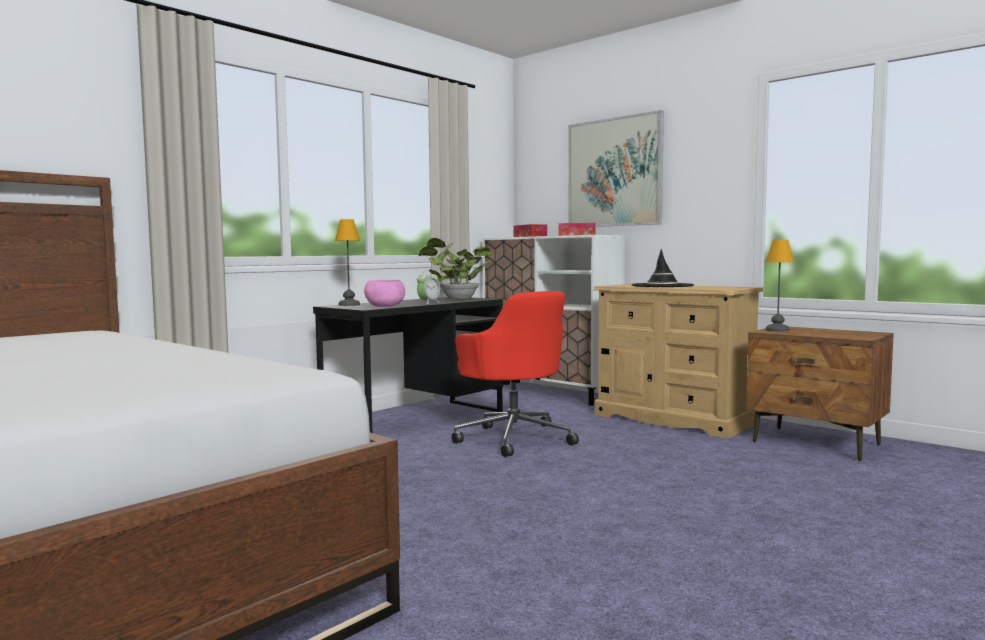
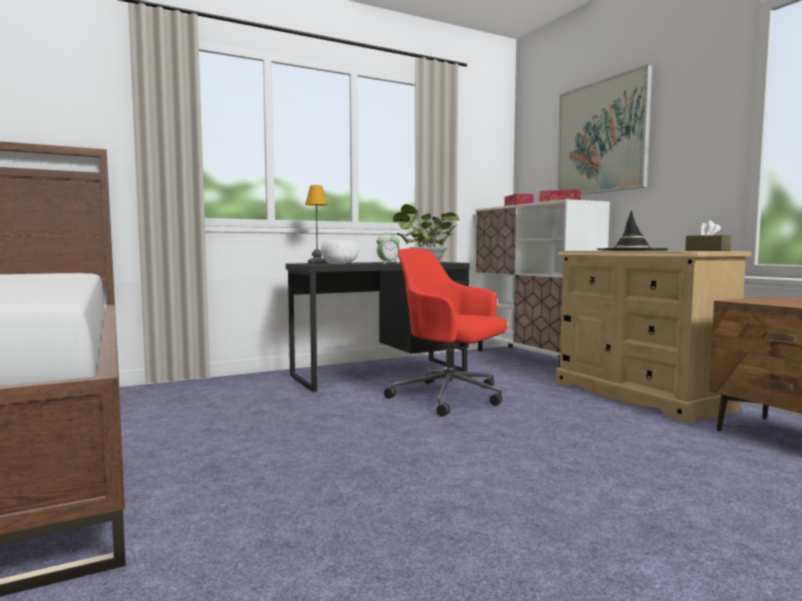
camera: 20 degrees right, 0 degrees up
(385, 306) = (339, 264): pink bowl -> white bowl
(514, 438) = (450, 397): red office chair -> red office chair turned 135 degrees clockwise
(729, 287) = (707, 250): none -> brown tissue box
(777, 330) = (758, 300): table lamp -> none

